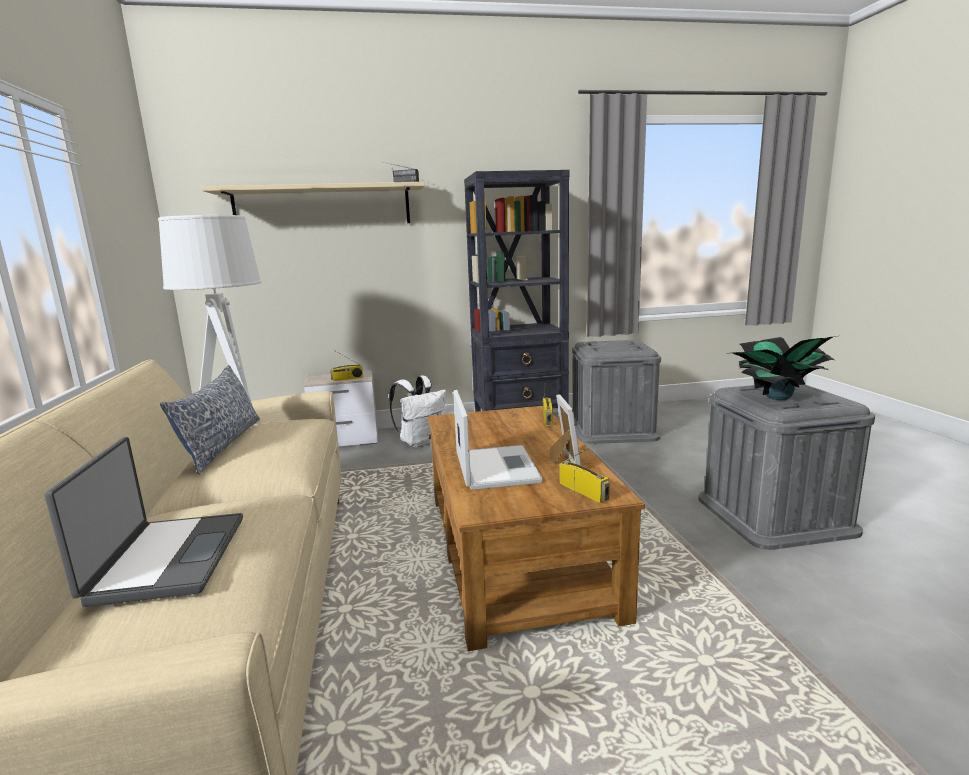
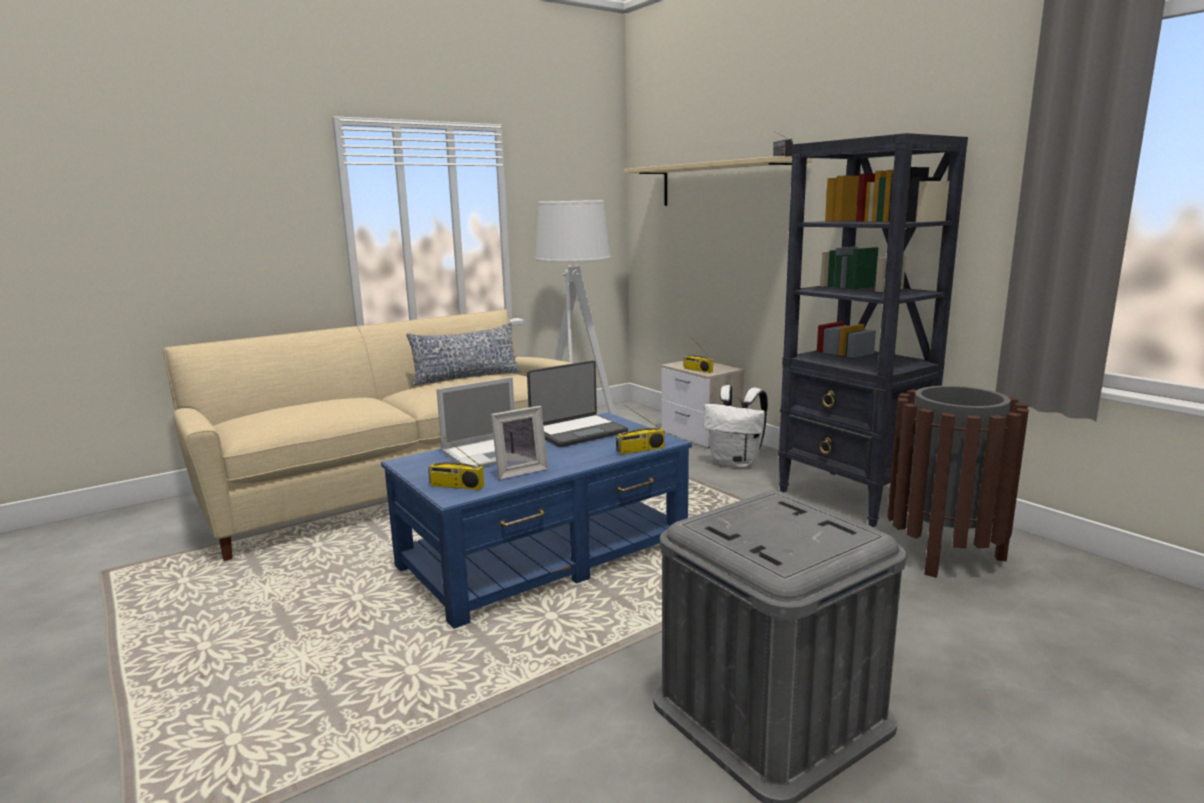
camera: 65 degrees right, 0 degrees up
(166, 559) = (298, 406): laptop -> laptop (577, 432)
(516, 550) = (546, 555): brown coffee table -> blue coffee table
(584, 491) = (456, 486): radio -> radio turned 75 degrees clockwise
(612, 429) = (944, 553): grey storage box -> brown trash can
(776, 397) = (755, 522): potted plant -> none

